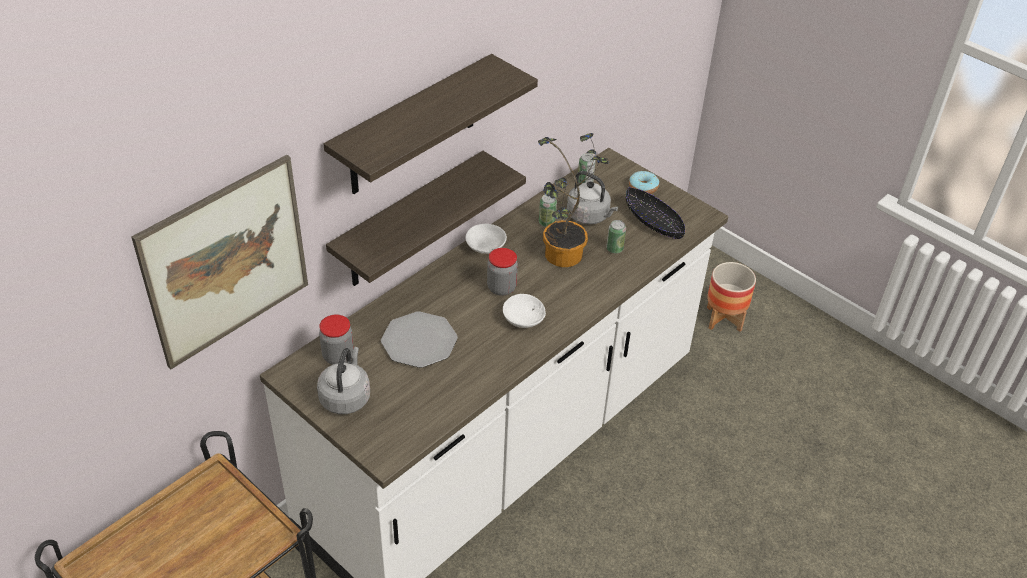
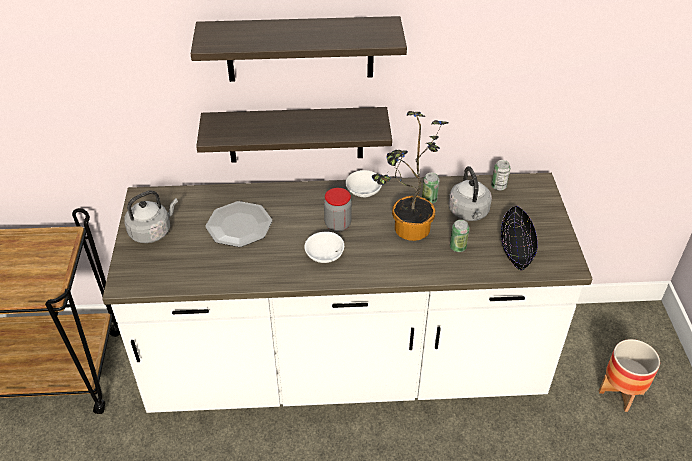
camera: 45 degrees right, 0 degrees up
(226, 261) = (98, 81): picture -> none
(338, 356) = (181, 204): jar -> none
(643, 187) = (542, 216): donut -> none

